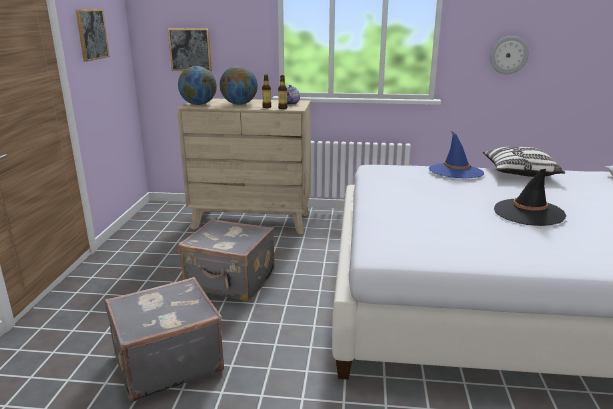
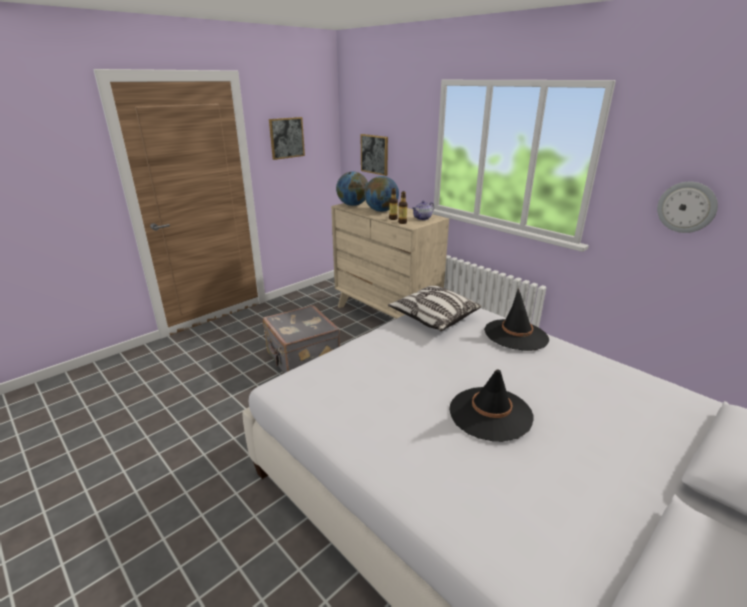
camera: 40 degrees right, 5 degrees up
(166, 362) = (194, 399): grey suitcase -> none
(455, 171) = (516, 335): blue hat -> black hat
(519, 173) = (591, 364): pillow -> pillow (433, 317)

